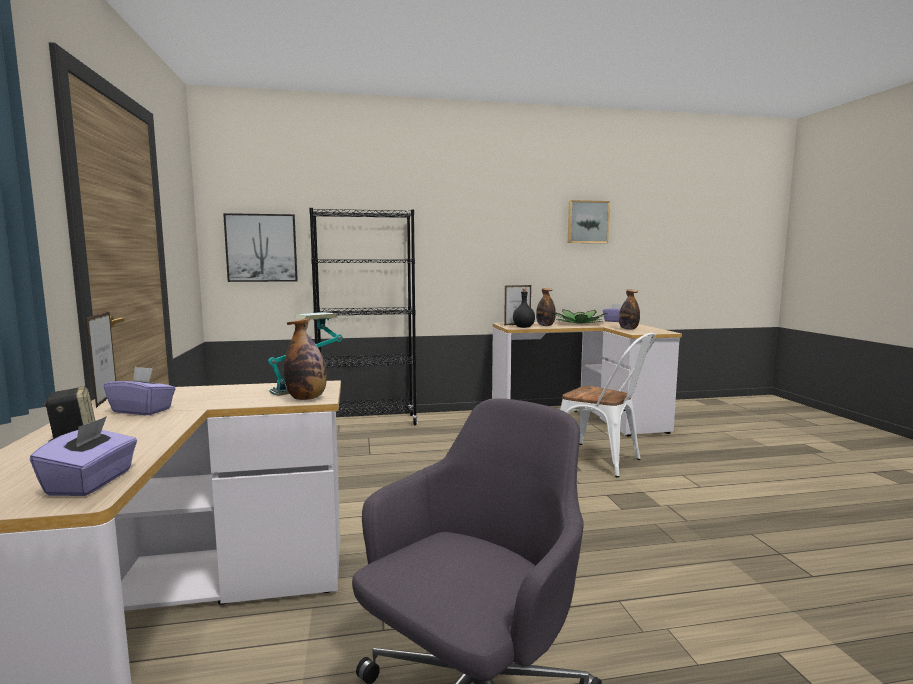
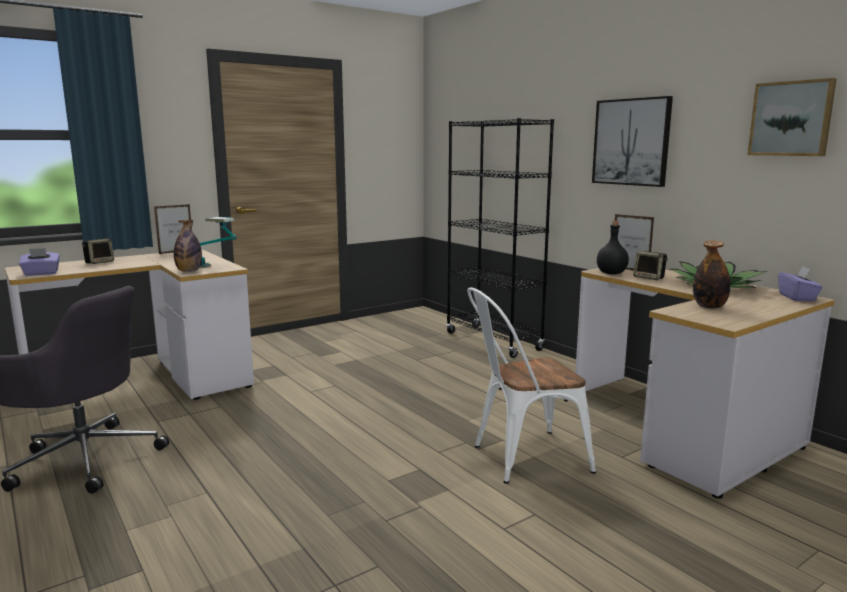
camera: 65 degrees right, 5 degrees up
(142, 410) = (154, 259): purple tissue box -> none
(261, 248) = (454, 157): picture -> picture (631, 142)
(545, 325) = (649, 278): bottle -> speaker
(603, 461) = (521, 458): white chair -> white chair turned 60 degrees clockwise

